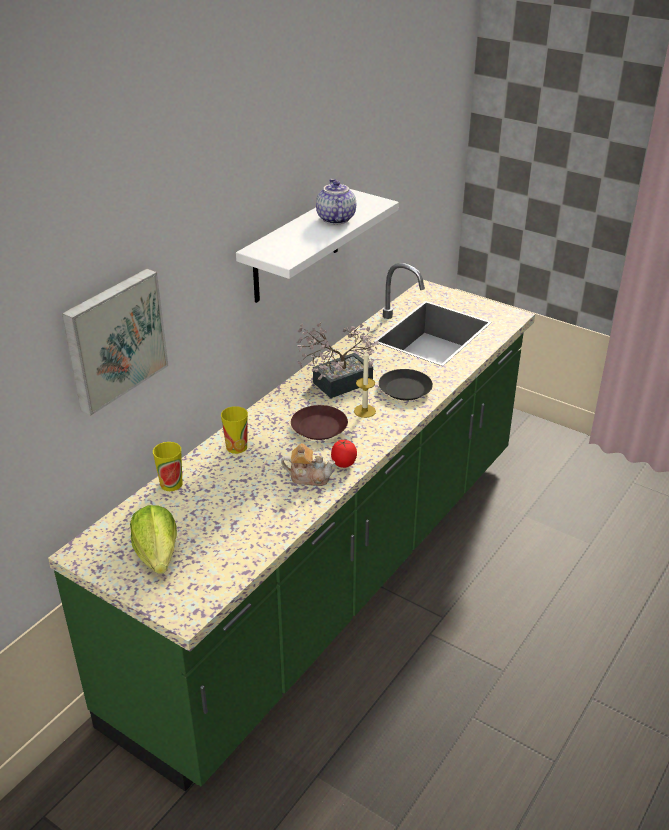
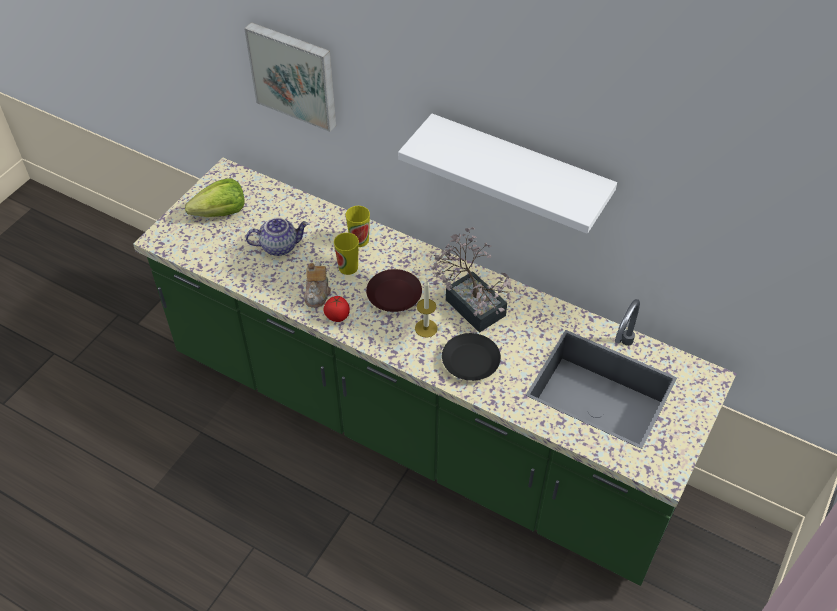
camera: 85 degrees right, 15 degrees up
(171, 484) = (306, 206): cup -> cup (348, 267)
(334, 219) = (523, 175): teapot -> teapot (279, 246)

